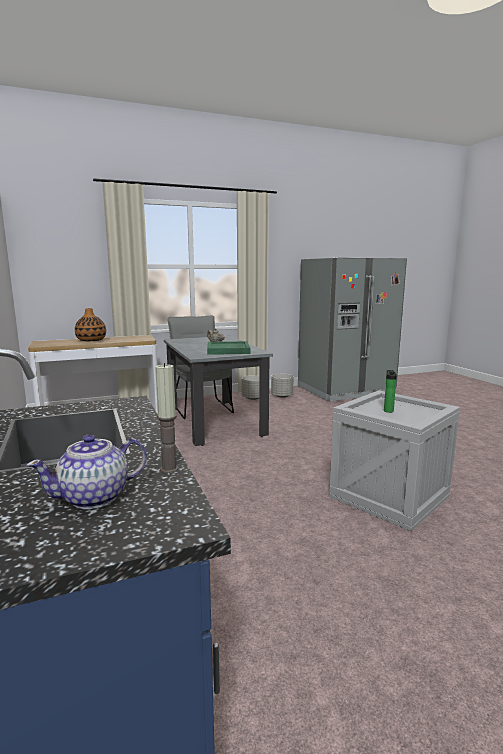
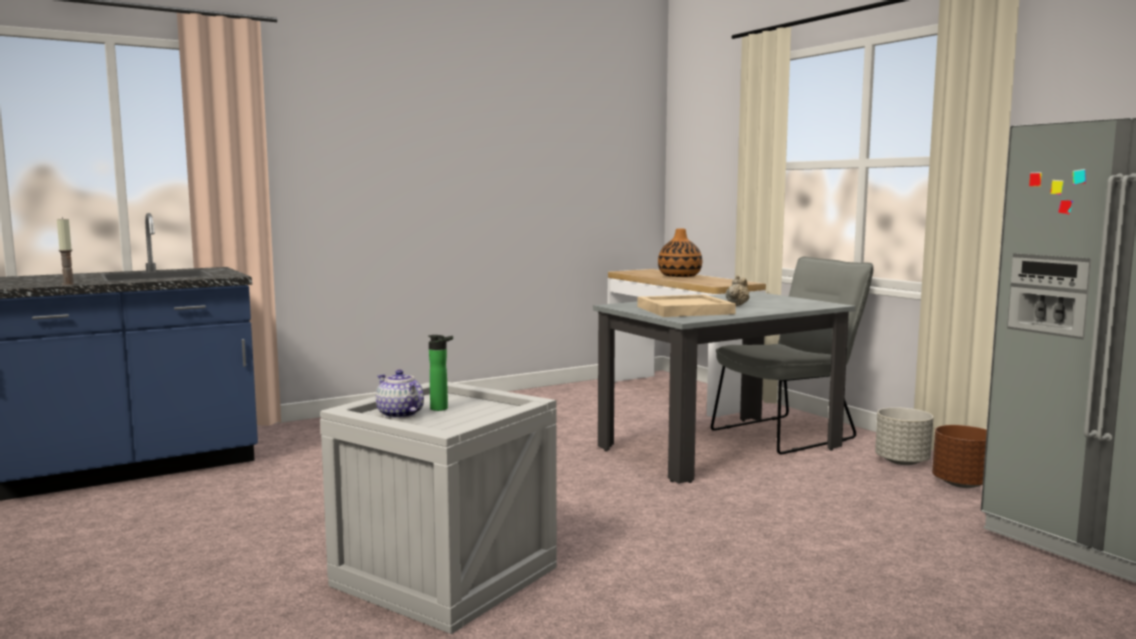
camera: 80 degrees right, 5 degrees down
(95, 497) = (44, 281): teapot -> teapot (400, 414)
(228, 350) = (684, 310): green tray -> beige tray
(281, 396) = (961, 484): grey planter -> brown planter

